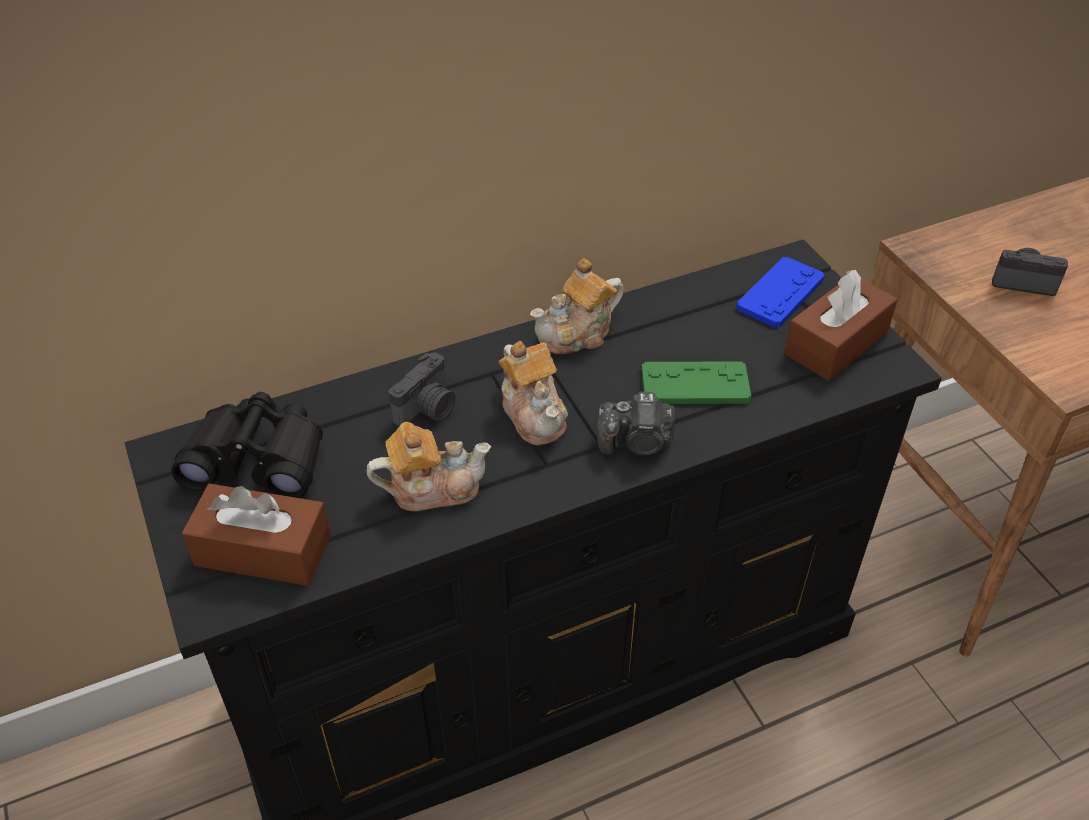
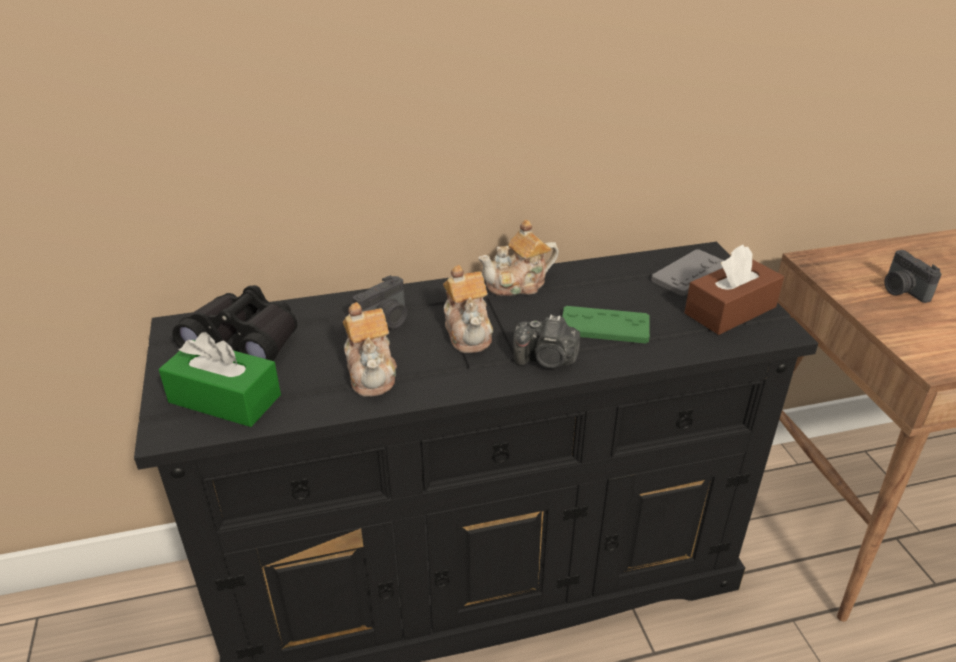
camera: 10 degrees right, 10 degrees down
(263, 550) = (225, 399): brown tissue box -> green tissue box
(432, 488) = (372, 372): teapot -> teapot turned 75 degrees clockwise
(780, 294) = (689, 274): blue game controller -> grey game controller
(1023, 282) = (902, 290): camera -> camera turned 135 degrees counterclockwise

